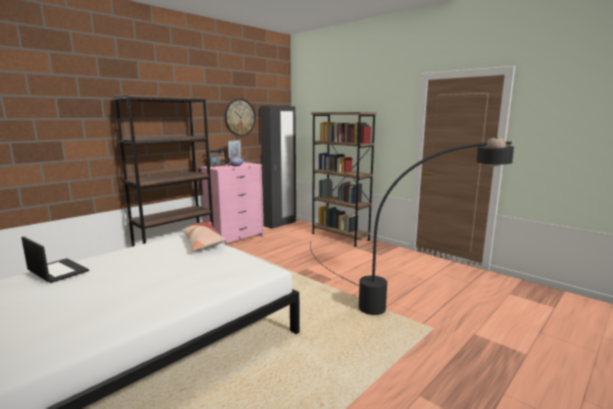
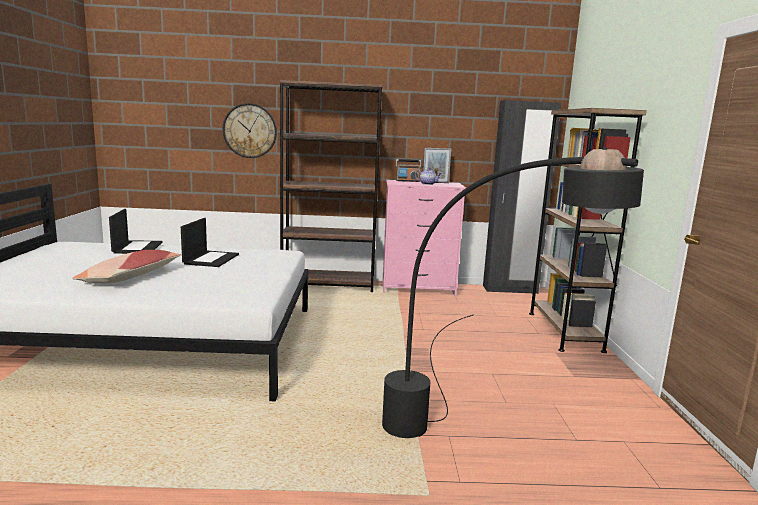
camera: 45 degrees right, 0 degrees up
(151, 257) = (211, 259): none -> laptop
(202, 242) = (278, 261): pillow -> pillow (130, 277)
(240, 117) = (461, 117): wall clock -> wall clock (250, 131)

